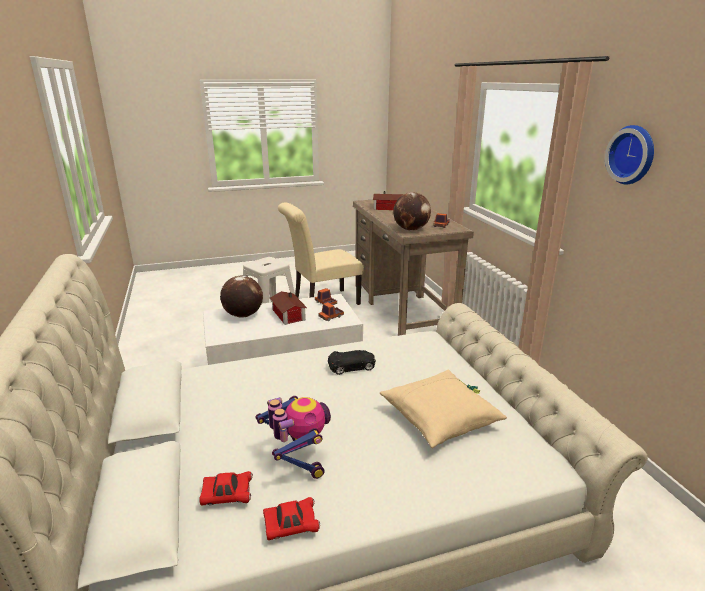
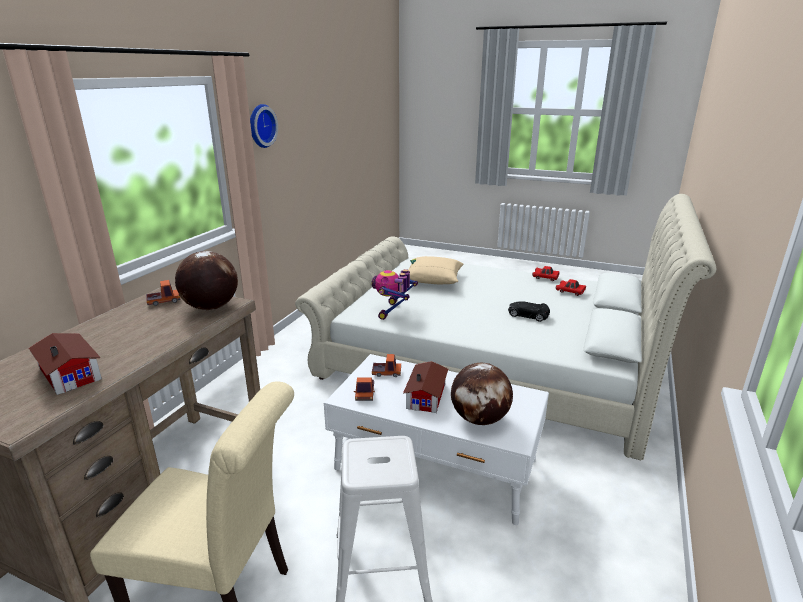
camera: 140 degrees left, 0 degrees up
(297, 459) = (526, 291): toy robot -> toy robot (393, 311)
(352, 366) = (441, 315): black toy car -> black toy car (528, 315)

